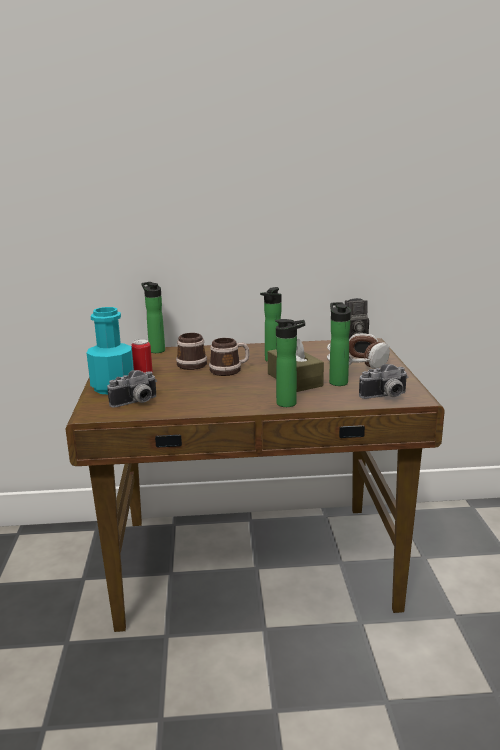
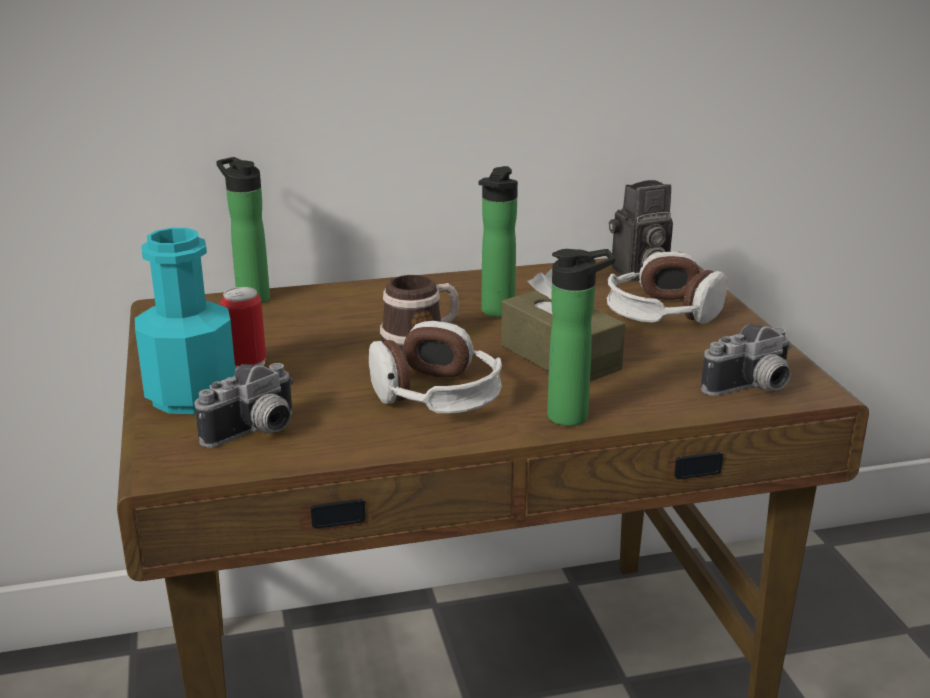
camera: 10 degrees left, 5 degrees up
(191, 363) = (336, 327): mug -> none
(227, 392) = (437, 395): none -> headphones
(337, 382) = (645, 358): bottle -> none

